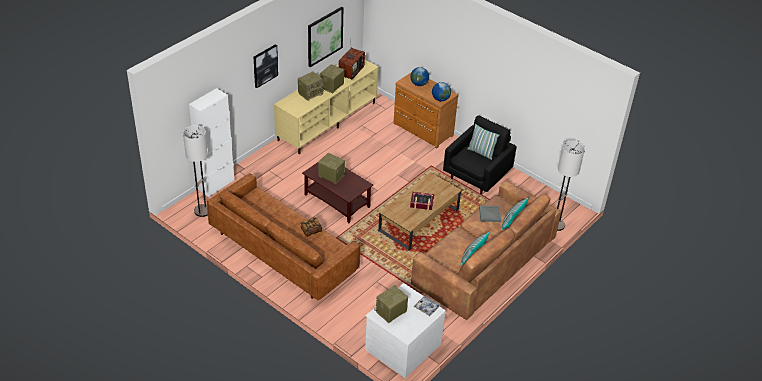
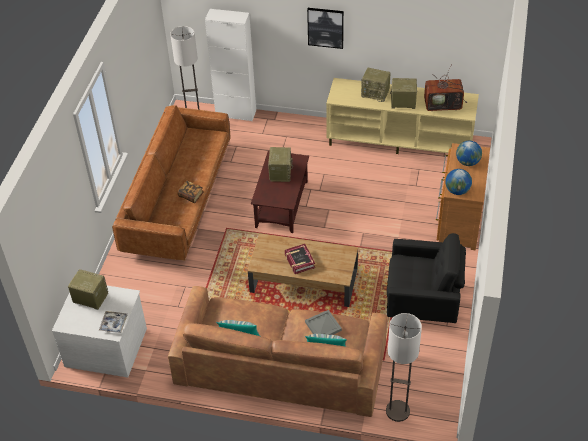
camera: 65 degrees right, 5 degrees up
(325, 36) = (429, 45): picture -> none
(481, 152) = (428, 275): pillow -> none

